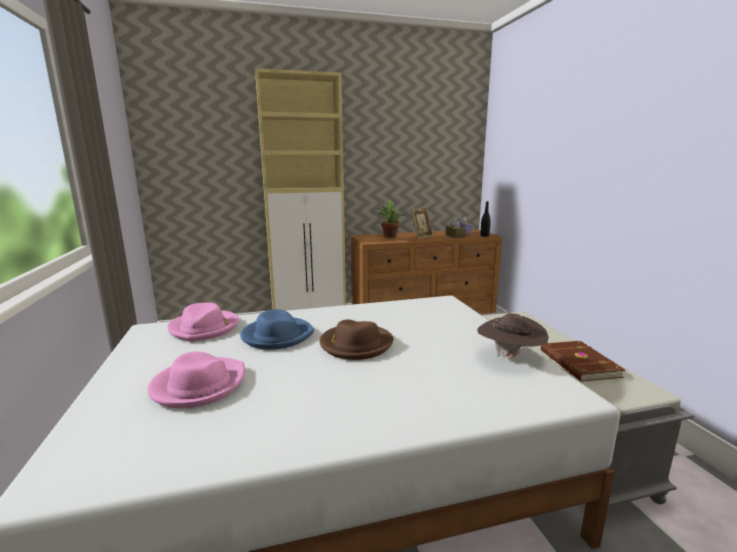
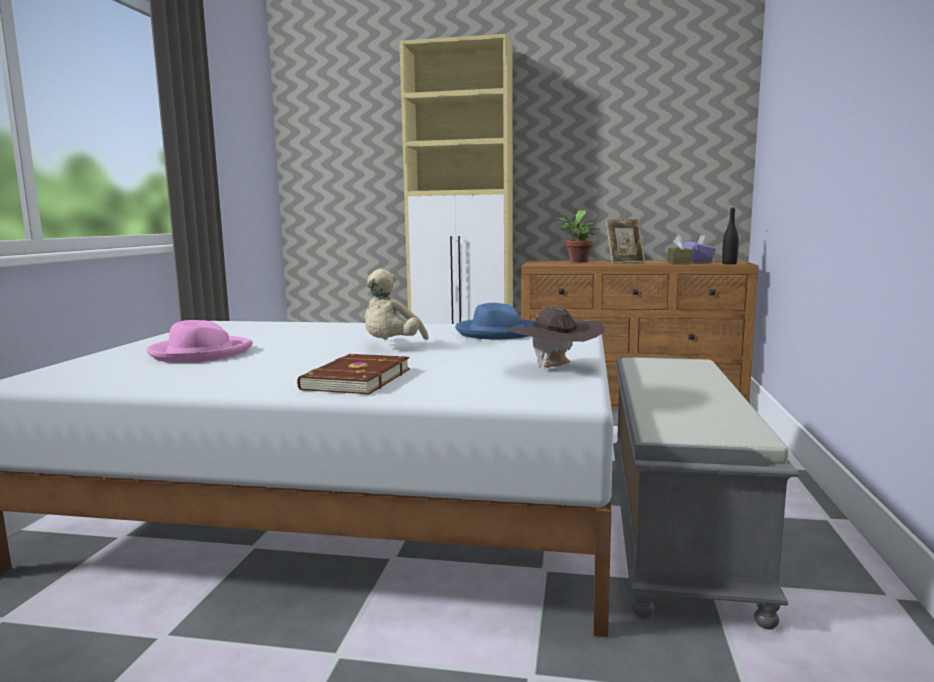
camera: 25 degrees right, 5 degrees down
(205, 328) = (265, 326): pink hat -> none
(277, 335) = (323, 335): blue hat -> blue hat (497, 332)
(356, 344) = (391, 346): brown hat -> beige plush toy
(578, 364) = (688, 404): brown book -> brown book (355, 379)

